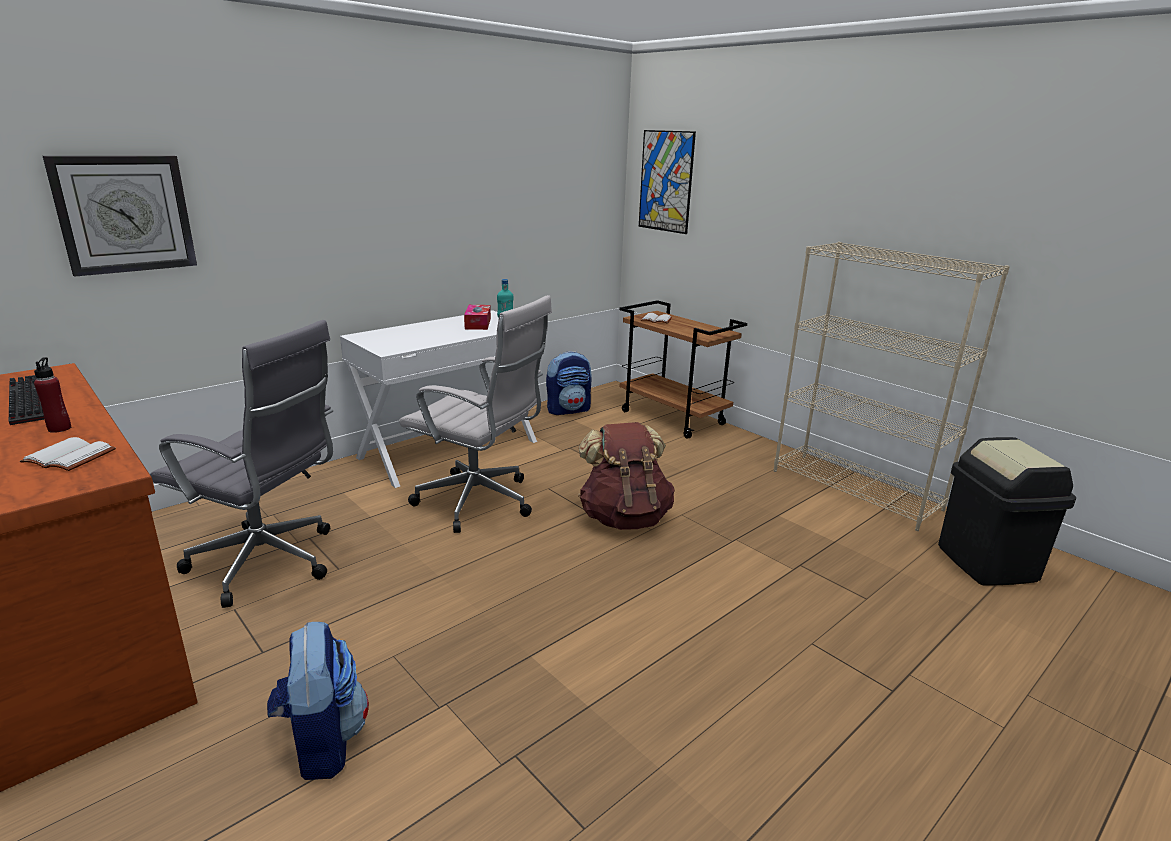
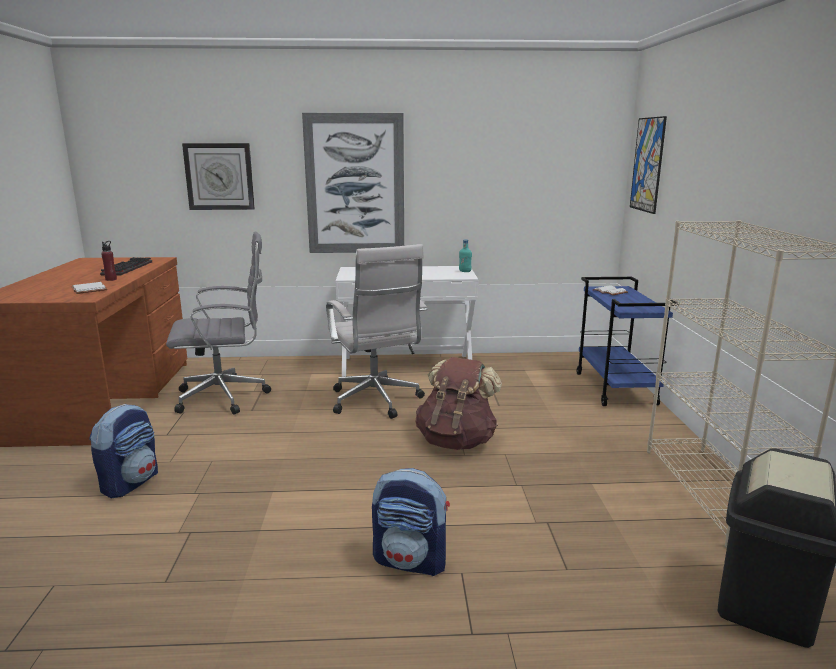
camera: 40 degrees right, 5 degrees down
(269, 564) = (226, 397): grey office chair -> grey office chair turned 75 degrees counterclockwise
(347, 216) = (355, 184): none -> picture
(478, 323) = (438, 272): tissue box -> none
(568, 410) = (532, 362): backpack -> backpack (411, 561)
(673, 418) = (616, 389): brown cart -> blue cart

